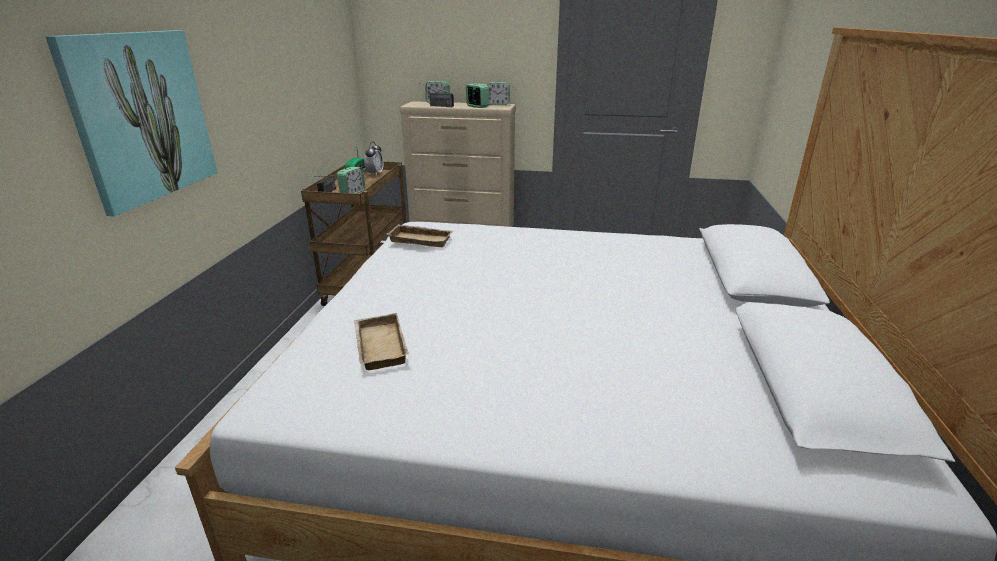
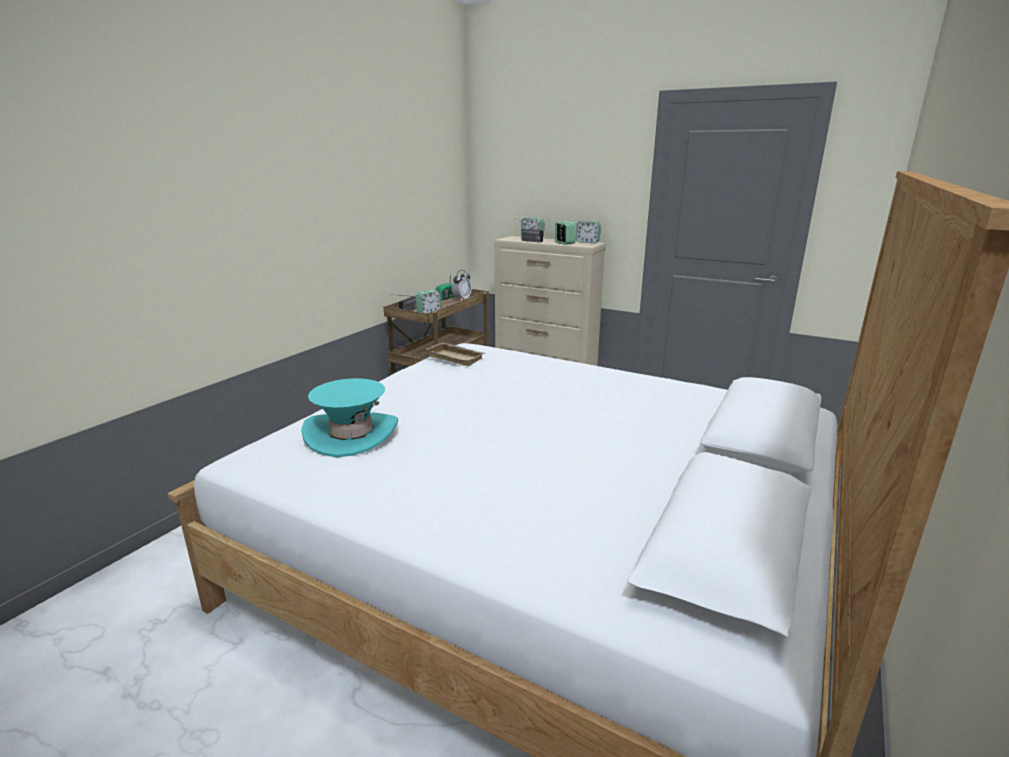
camera: 20 degrees right, 5 degrees down
(143, 117) = (239, 233): picture -> none
(378, 346) = (351, 434): beige tray -> turquoise hat

